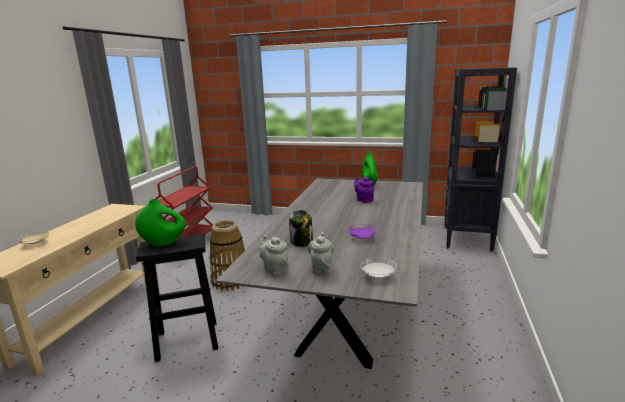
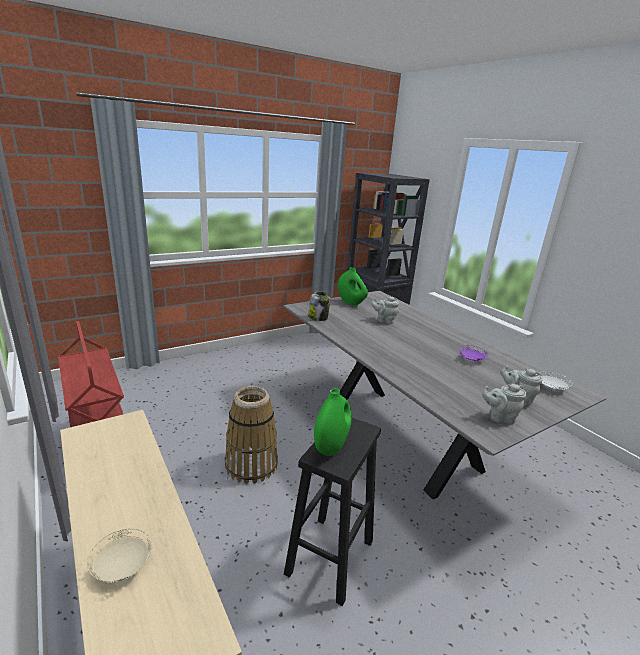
camera: 50 degrees left, 5 degrees up
(302, 242) = (449, 381): jar -> jar (318, 317)
(364, 200) = (384, 320): purple teapot -> grey teapot

